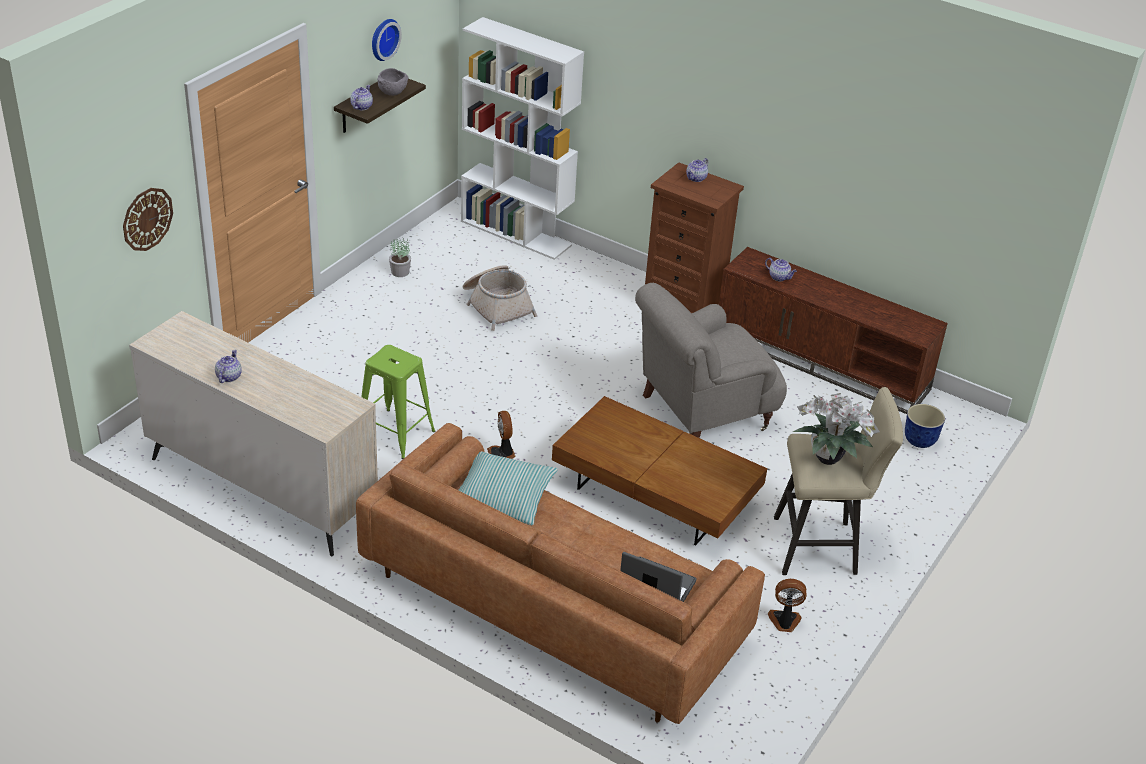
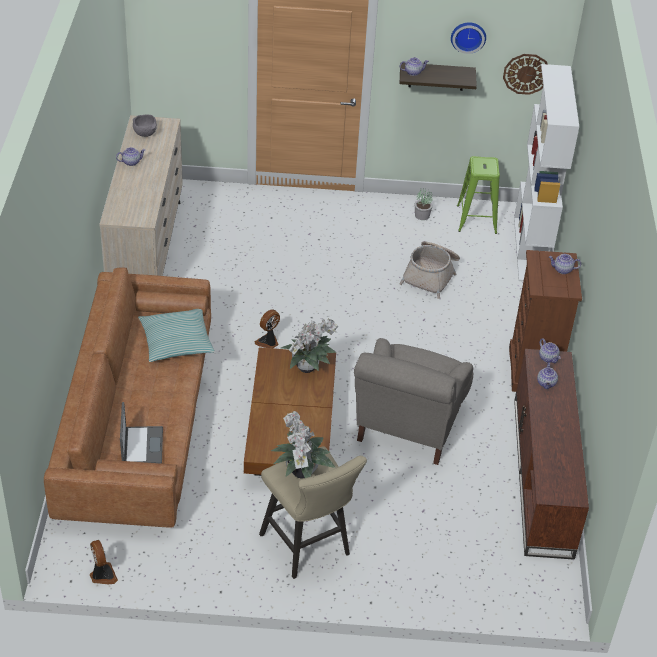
camera: 60 degrees right, 5 degrees up
(147, 219) = (197, 51): wall clock -> wall clock (526, 73)
(393, 93) = (447, 77): grey bowl -> grey bowl (146, 134)
(395, 433) = (247, 285): green stool -> green stool (476, 219)
(613, 423) = (308, 368): none -> potted plant
(701, 413) = (408, 427): grey armchair -> grey armchair turned 105 degrees counterclockwise
(746, 261) = (548, 358): none -> teapot
(784, 622) = (209, 551): fan -> fan (102, 575)
(920, 441) = (494, 572): planter -> none

